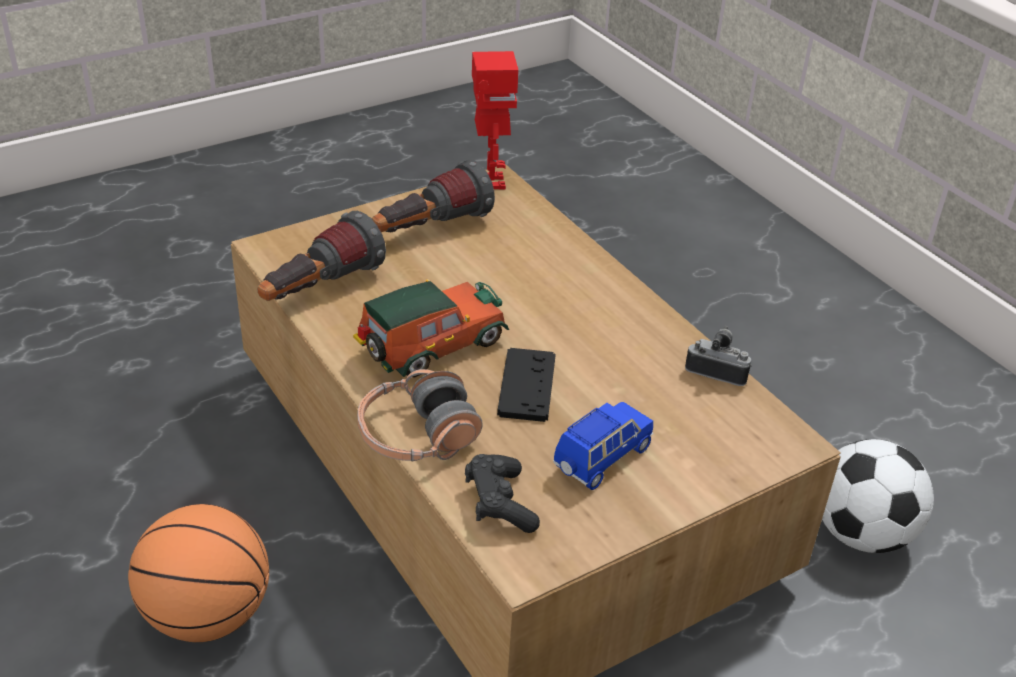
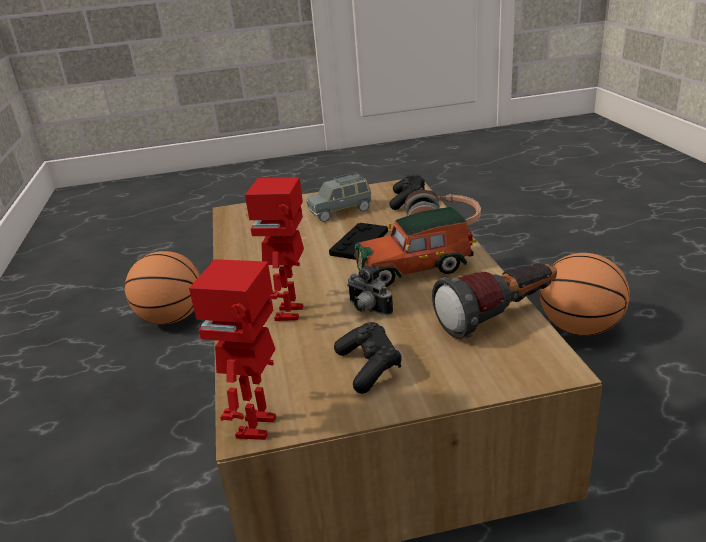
camera: 155 degrees left, 10 degrees down
(429, 230) = (369, 367): flashlight -> black game controller
(539, 271) = (291, 313): none -> toy robot
(601, 459) = (341, 211): blue toy car -> grey toy car
(717, 372) = (232, 240): camera -> camera (367, 310)
(861, 534) = (172, 318): football -> basketball

